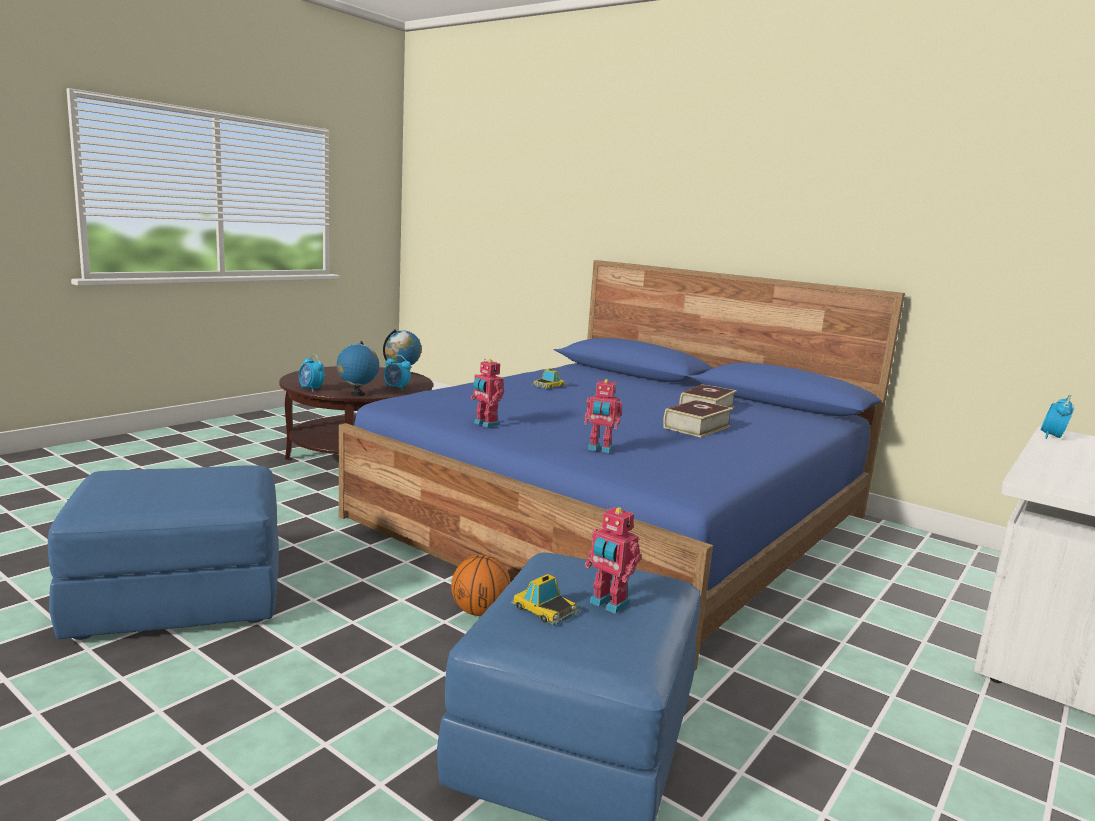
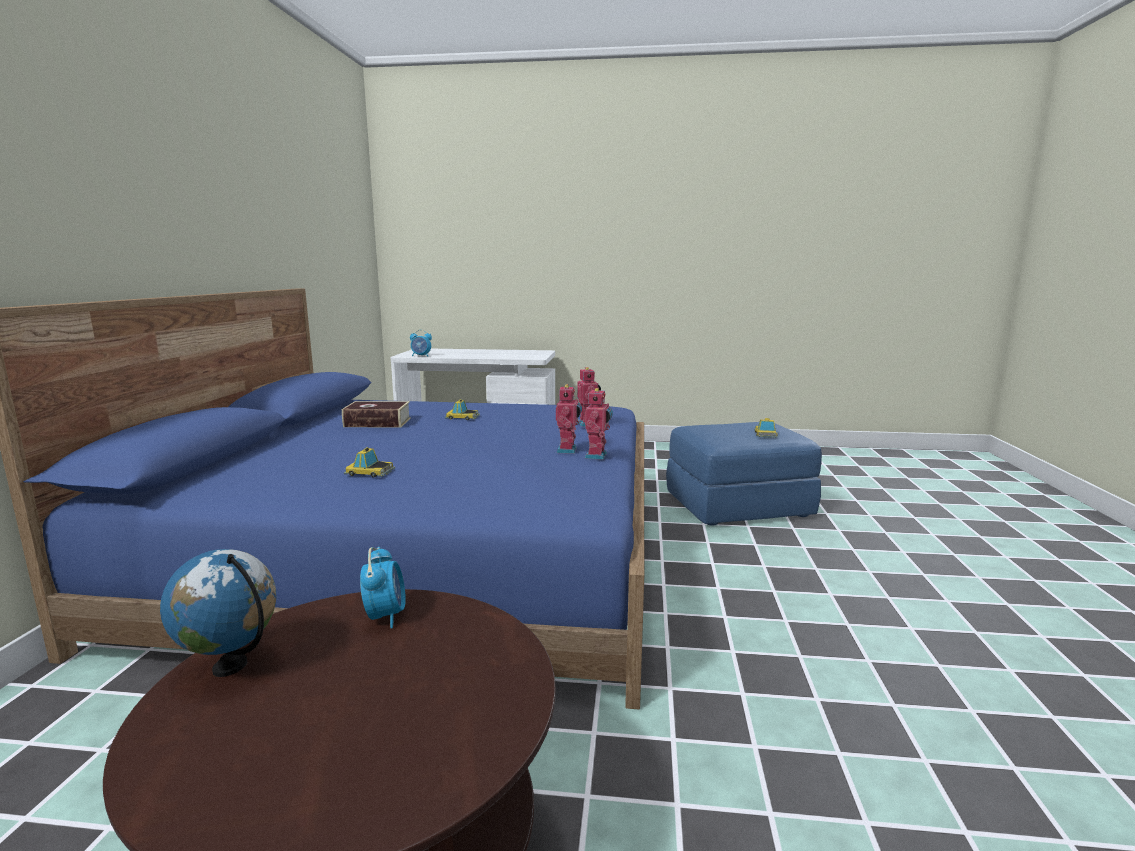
camera: 120 degrees left, 0 degrees up
(177, 599) = (915, 683): blue ottoman -> none
(311, 389) = (515, 690): alarm clock -> none
(357, 394) = (485, 625): globe -> none
(479, 612) = (681, 557): basketball -> none
(608, 604) = (735, 428): toy robot -> toy robot (568, 450)
(697, 427) = (462, 417): book -> toy car

